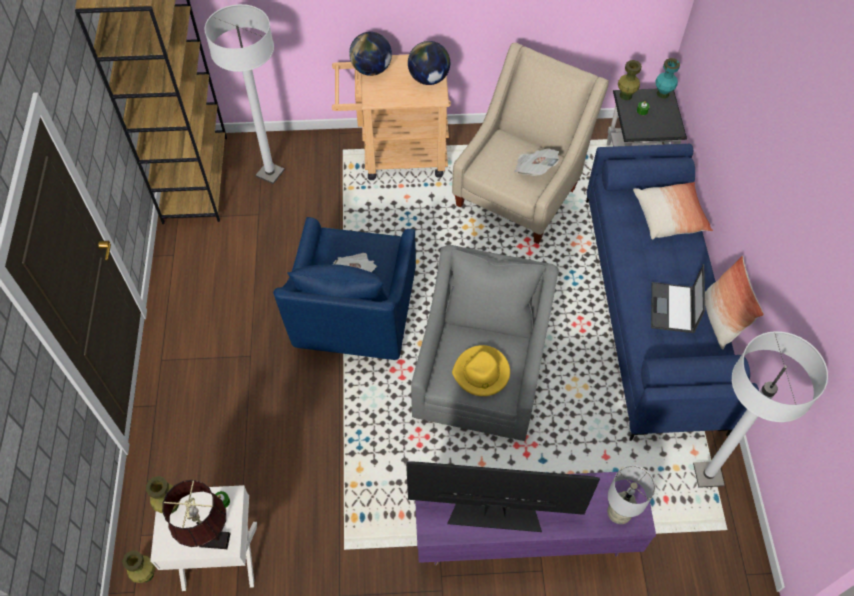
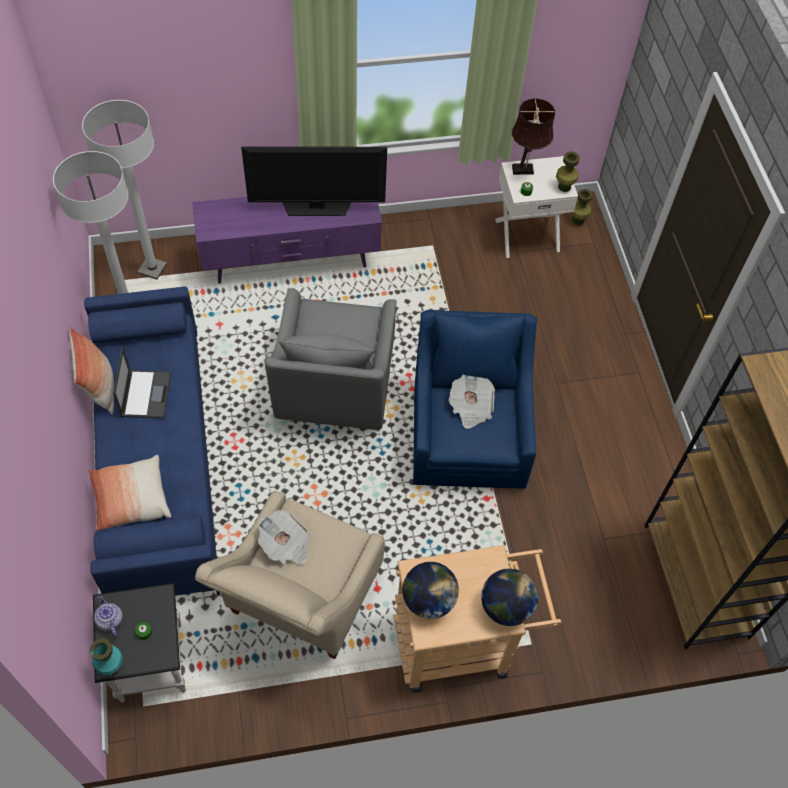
camera: 170 degrees right, 0 degrees up
(270, 173) = (610, 597): white floor lamp -> white floor lamp (152, 269)
(481, 373) = (334, 323): yellow hat -> none
(619, 513) = (219, 212): grey table lamp -> none
(625, 95) = (163, 657): green vase -> none
(670, 120) = (110, 620): none -> teapot

